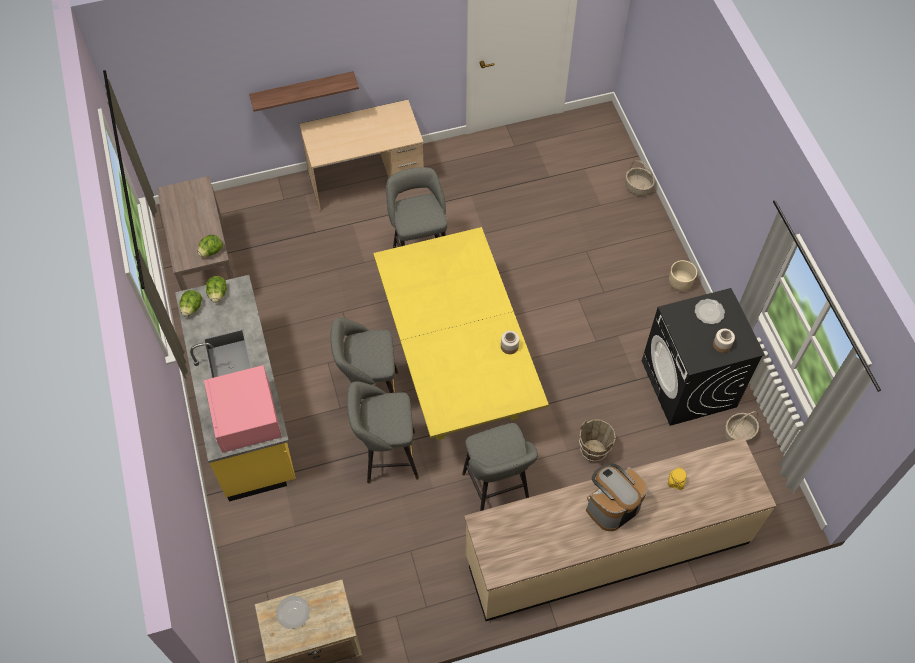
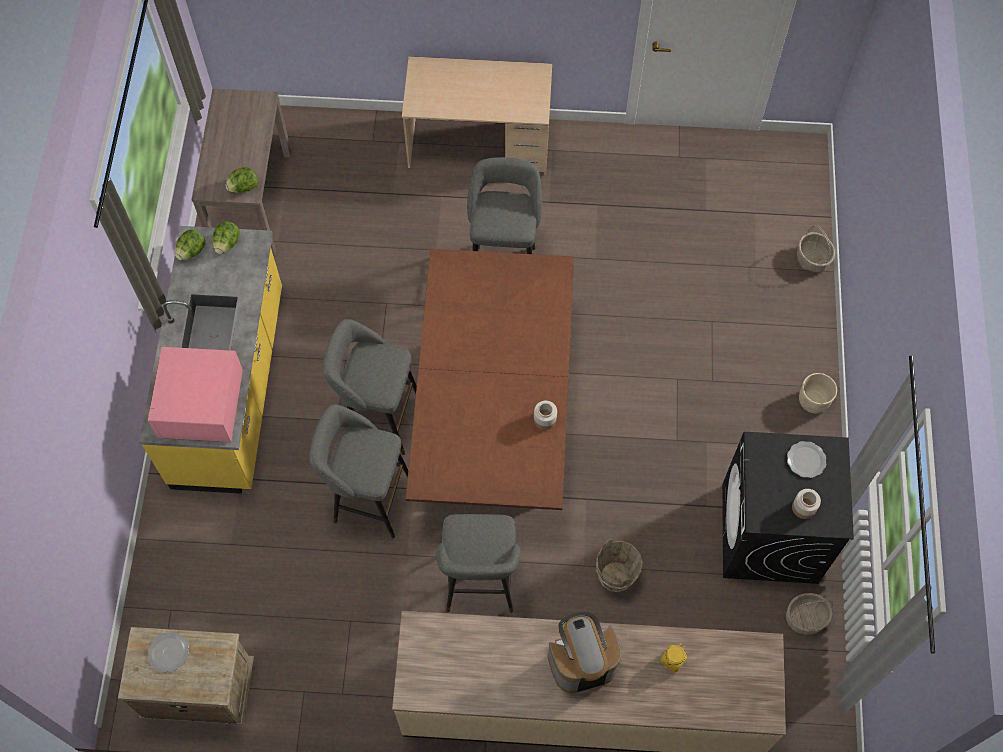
camera: 20 degrees right, 5 degrees up
(303, 91) = (418, 19): shelf -> none
(457, 367) = (493, 417): yellow dining table -> brown dining table

